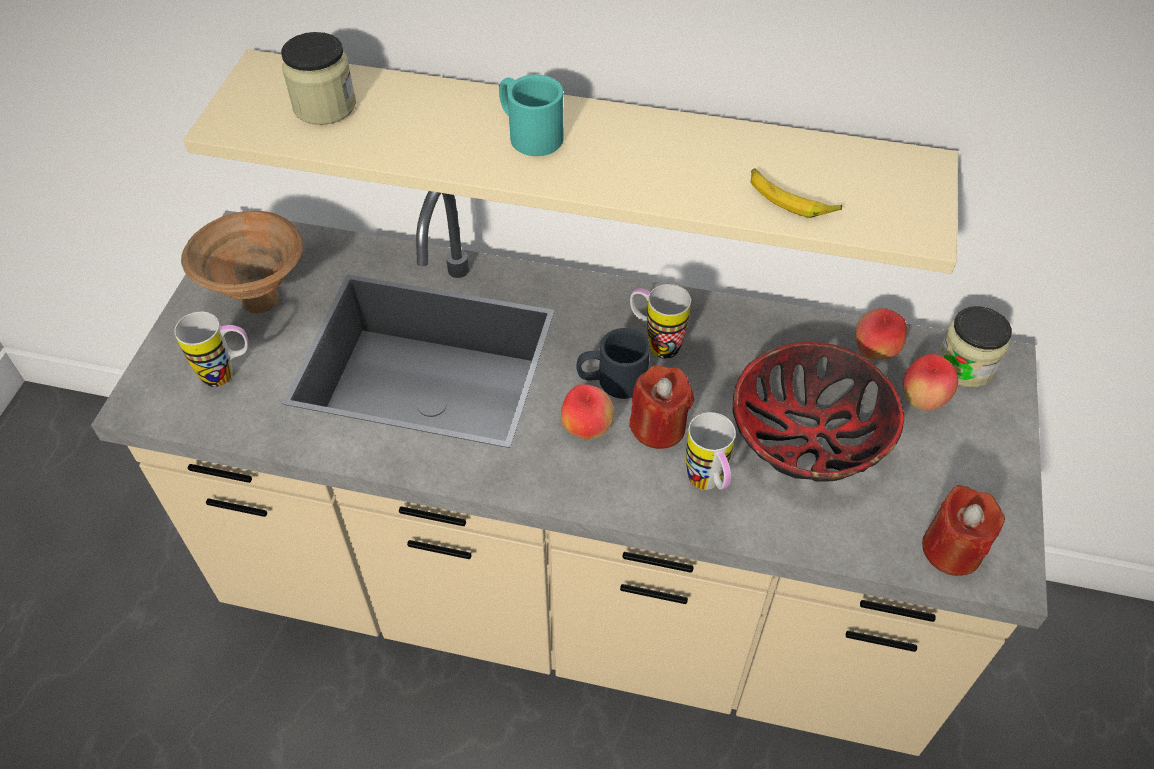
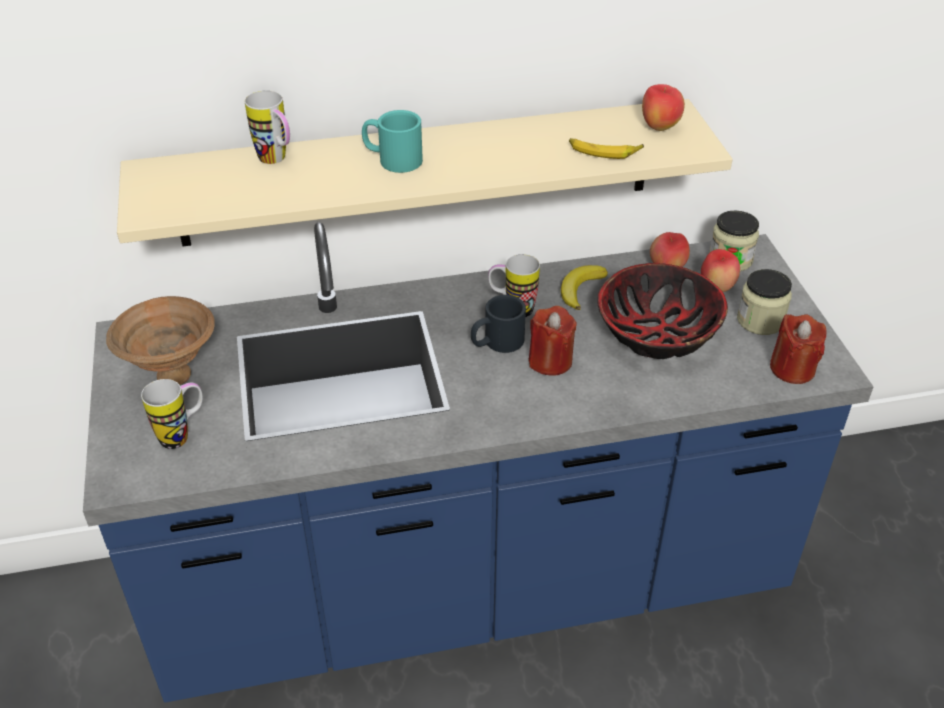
camera: 25 degrees left, 10 degrees down
(324, 106) = (219, 181): jar -> jar (760, 320)
(577, 600) = (472, 587): beige counter -> blue counter
(586, 429) = (499, 379): apple -> apple (659, 127)
(708, 485) = (609, 385): mug -> mug (277, 160)
(751, 343) = (580, 289): none -> banana

